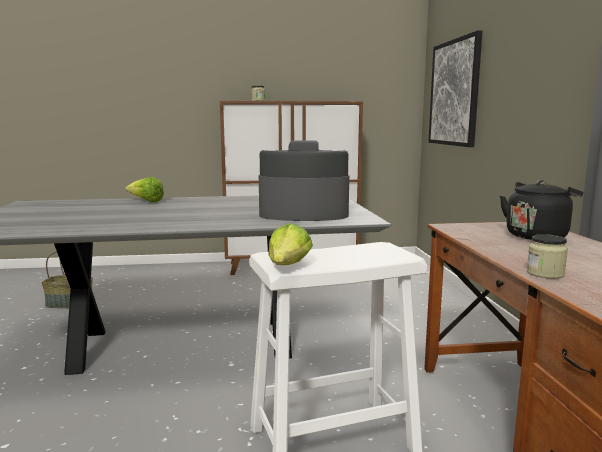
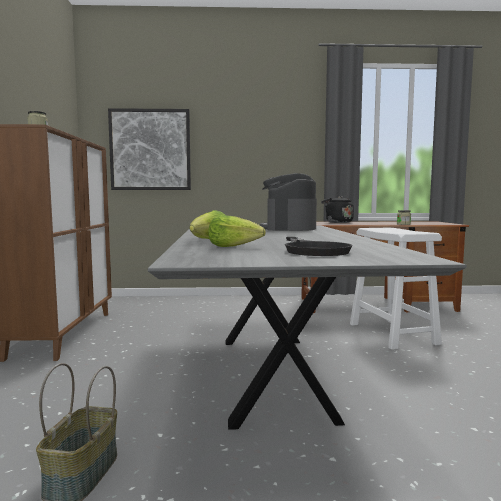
camera: 85 degrees left, 5 degrees down
(51, 217) = (313, 250): none -> black frying pan
(289, 266) = (423, 232): lettuce -> lettuce (234, 247)

